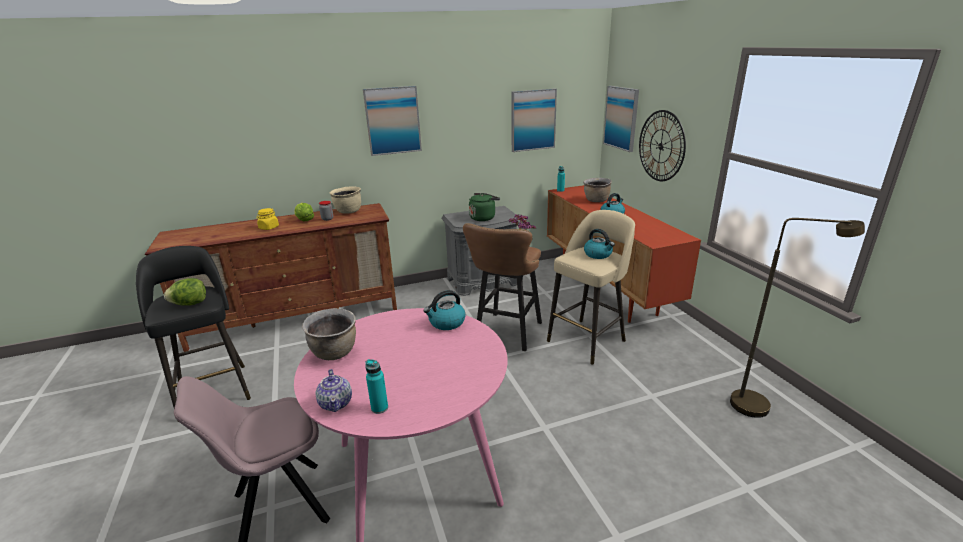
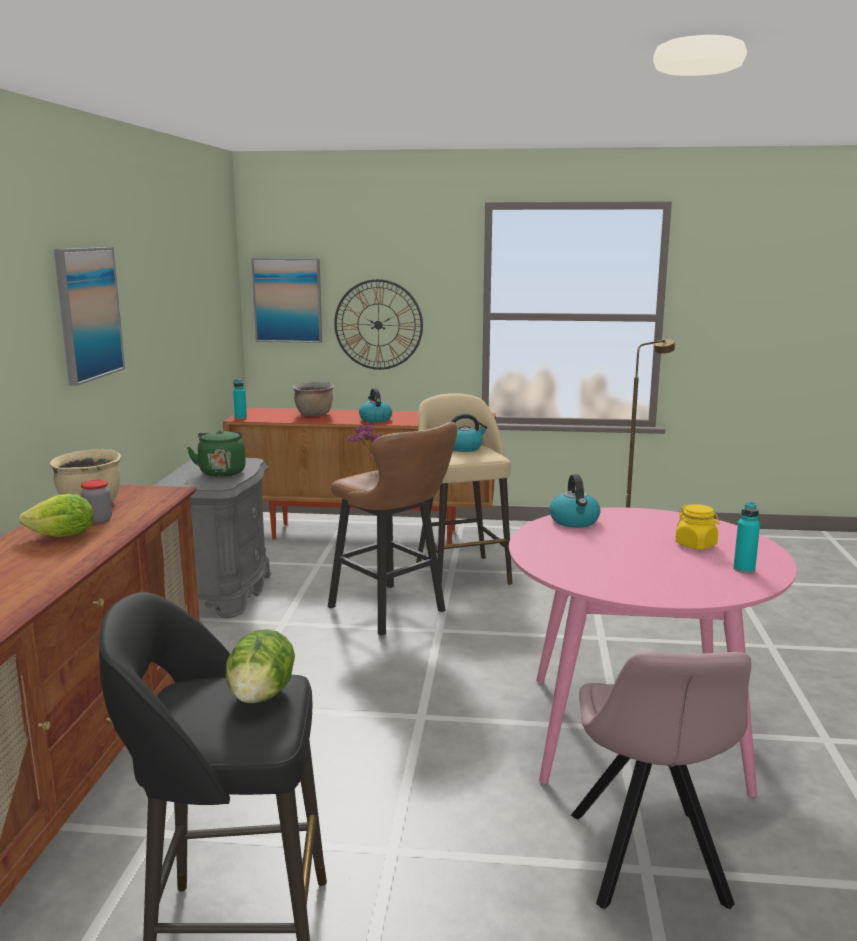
camera: 65 degrees left, 10 degrees down
(269, 227) = (37, 566): yellow jar -> yellow jar (696, 545)
(335, 352) = (602, 579): brown cooking pot -> none
(336, 403) = (724, 588): teapot -> none
(533, 120) = (200, 310): picture -> none

